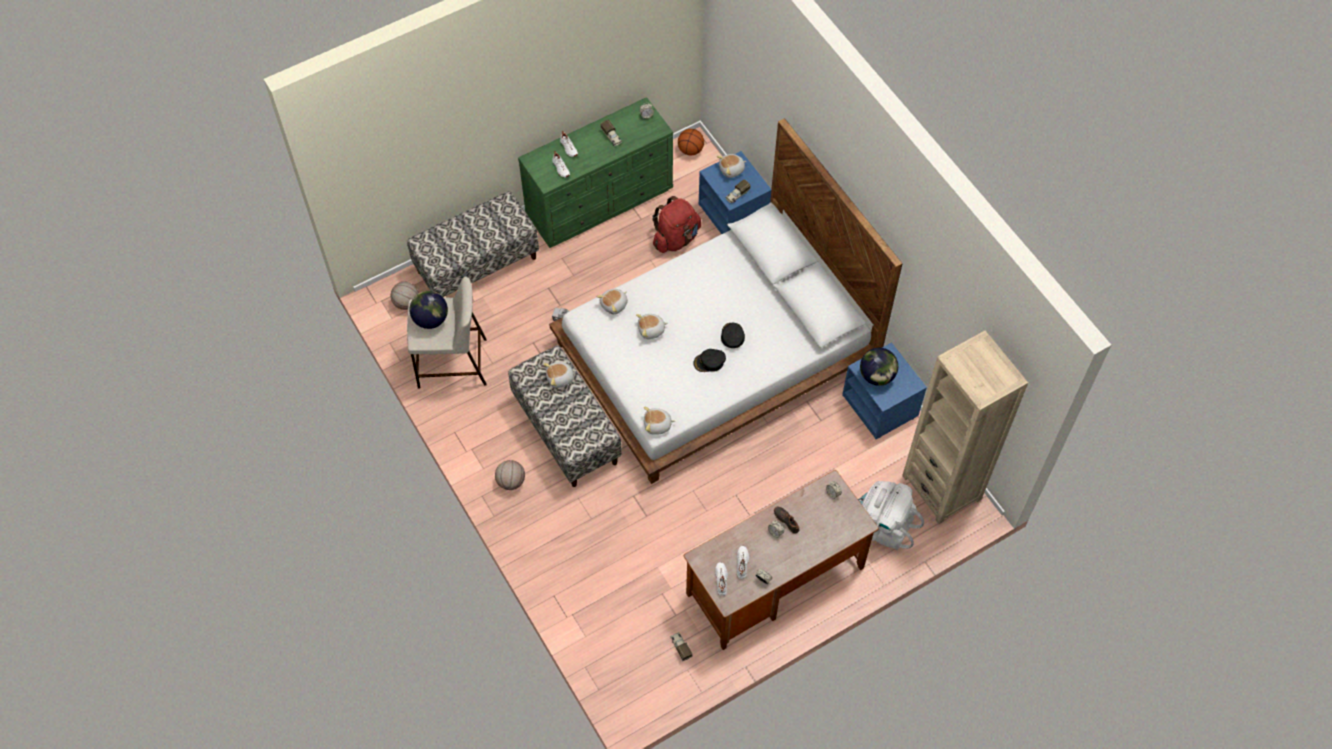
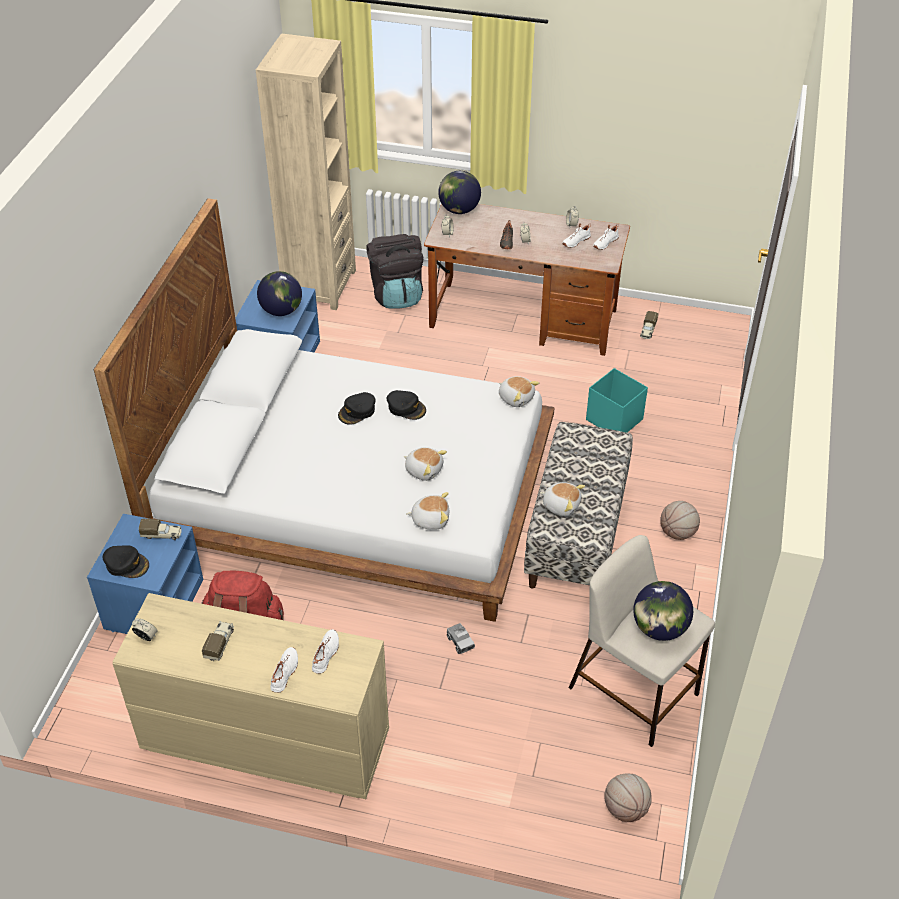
camera: 135 degrees left, 15 degrees down
(477, 264) = (491, 786): bench -> none
(600, 201) = (264, 741): green dresser -> beige dresser
(626, 539) = (614, 419): none -> turquoise storage box
(690, 150) = (89, 714): basketball -> none
(732, 170) = (127, 564): plush toy -> black cap
(854, 525) = (459, 210): none -> globe
(883, 526) = (397, 294): white backpack -> black backpack

